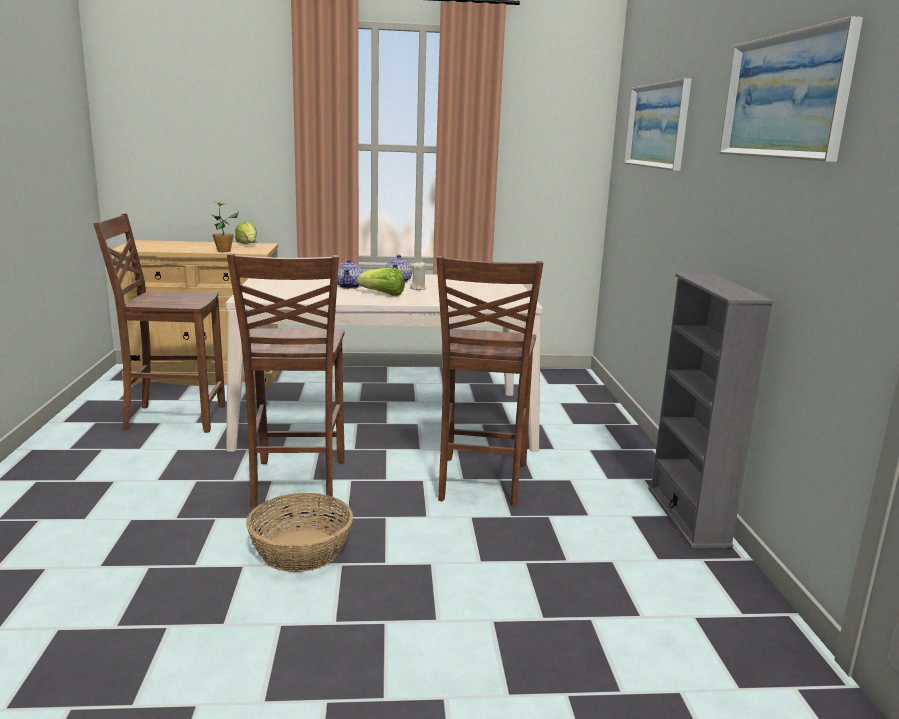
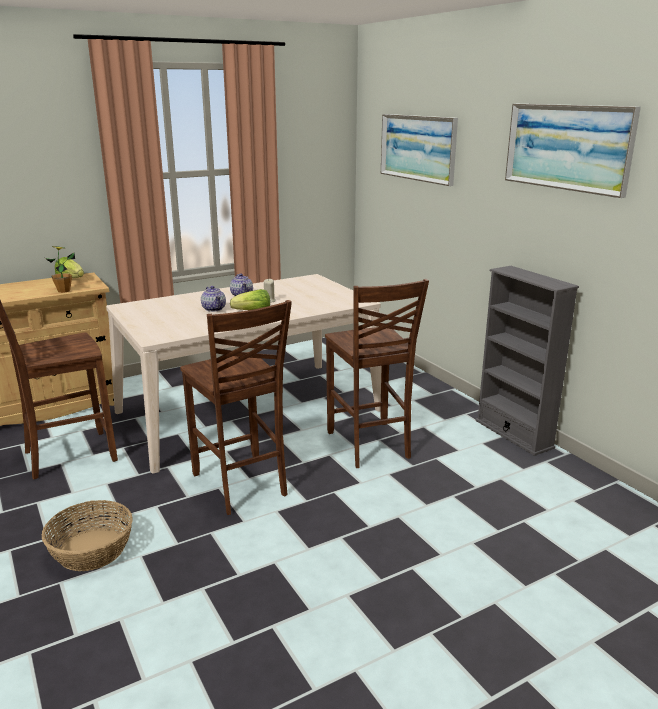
camera: 25 degrees left, 5 degrees up
(300, 550) = (302, 536): basket -> basket (91, 550)

